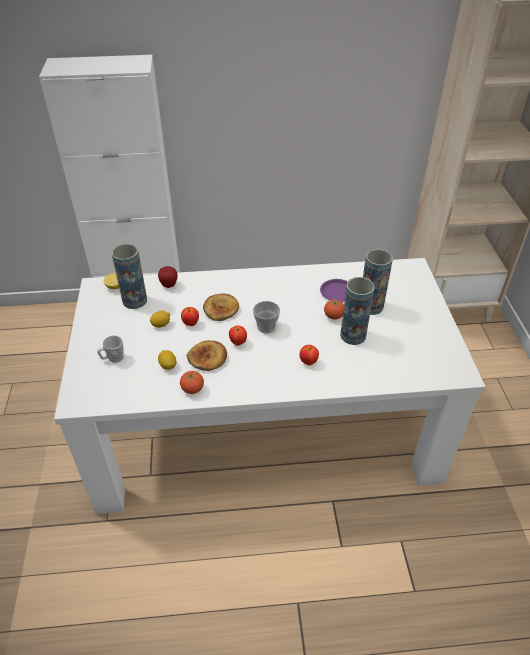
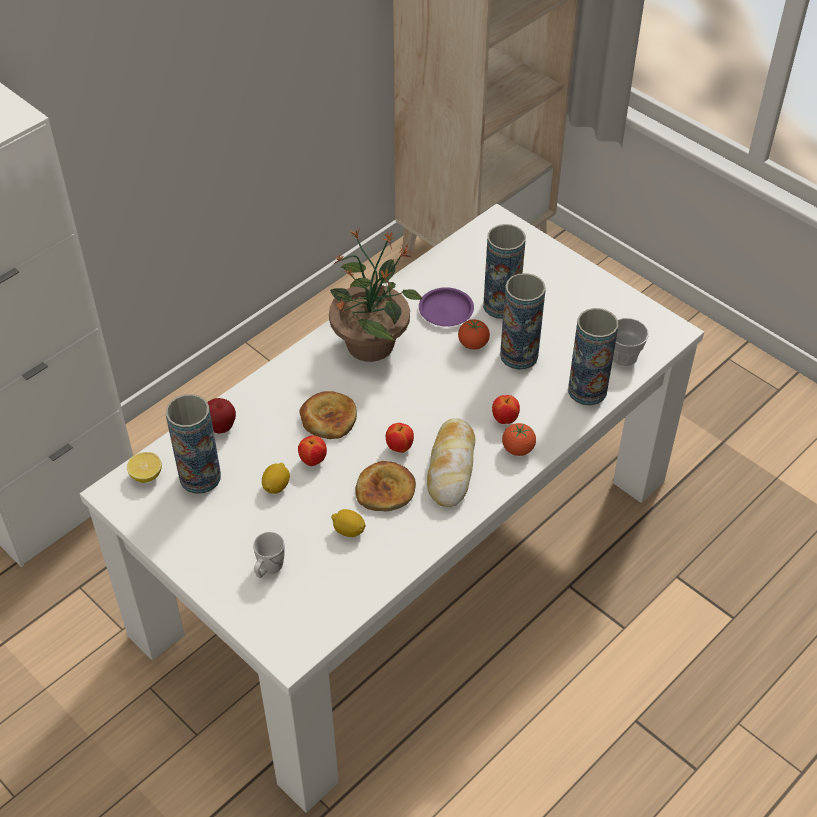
camera: 40 degrees left, 5 degrees up
(192, 389) = (412, 538): tomato -> tomato (518, 449)
(253, 368) = (451, 467): none -> bread
(266, 327) = (410, 406): cup -> cup (624, 356)
(281, 287) = (371, 343): none -> potted plant
(373, 375) = (587, 390): none -> vase

